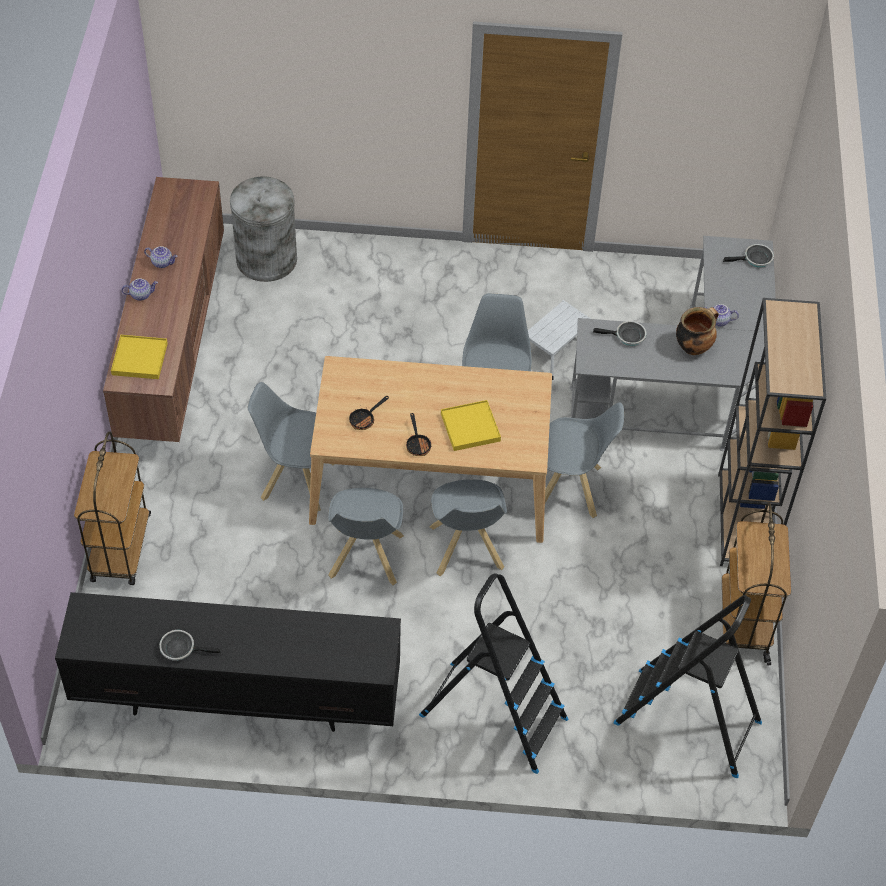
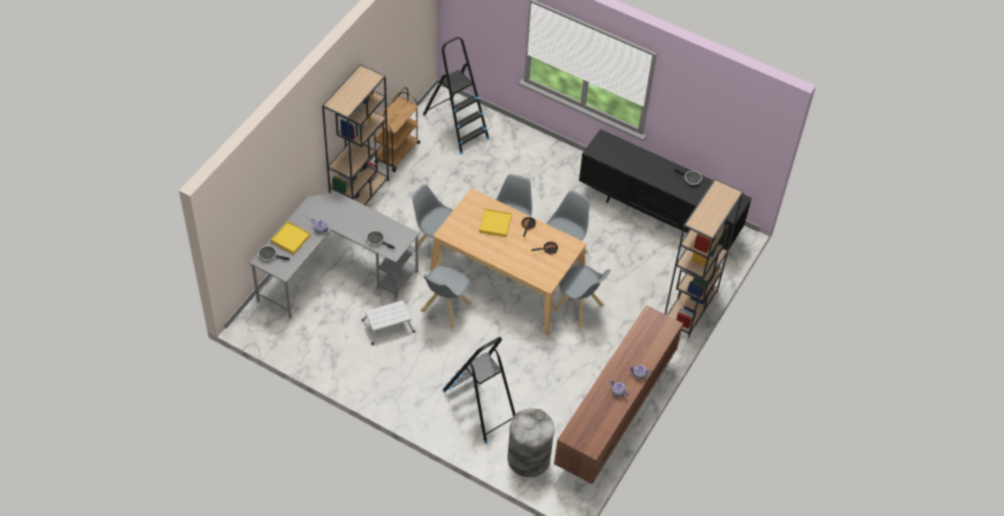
camera: 155 degrees left, 0 degrees up
(120, 549) = (690, 308): brown cart -> bookcase
(139, 359) = (655, 333): yellow tray -> yellow tray (290, 239)
(494, 717) = (542, 161): black step ladder -> black step ladder (479, 406)
(693, 347) = (346, 221): cooking pot -> none

